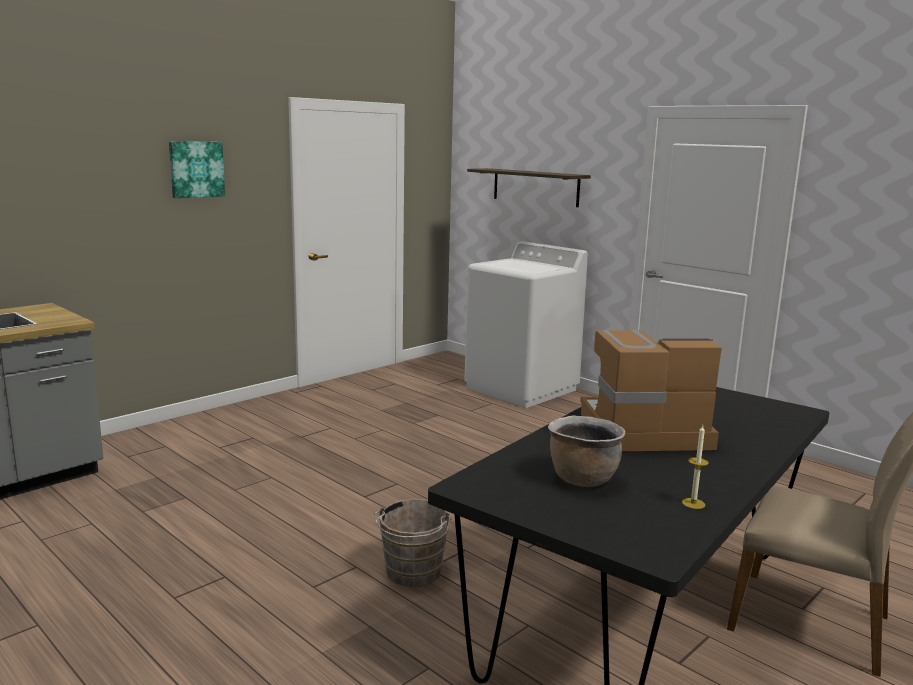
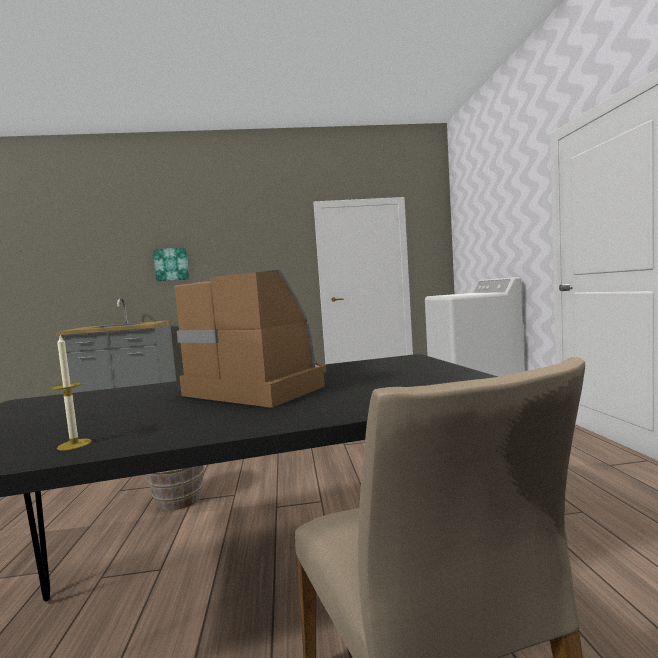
camera: 40 degrees right, 10 degrees down
(196, 169) = (252, 248): picture -> picture (171, 264)
(535, 187) = (490, 235): shelf -> none
(582, 479) = (92, 409): brown cooking pot -> none

